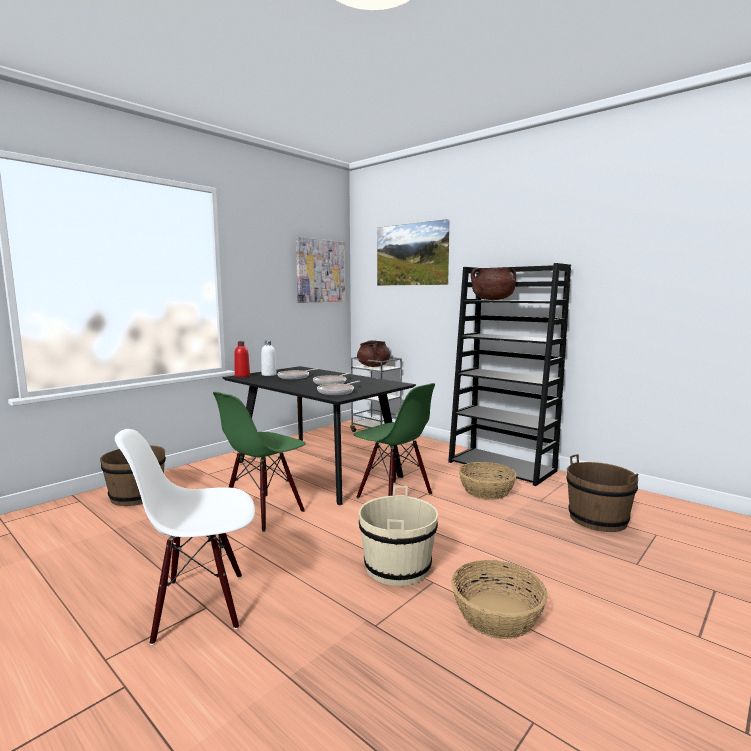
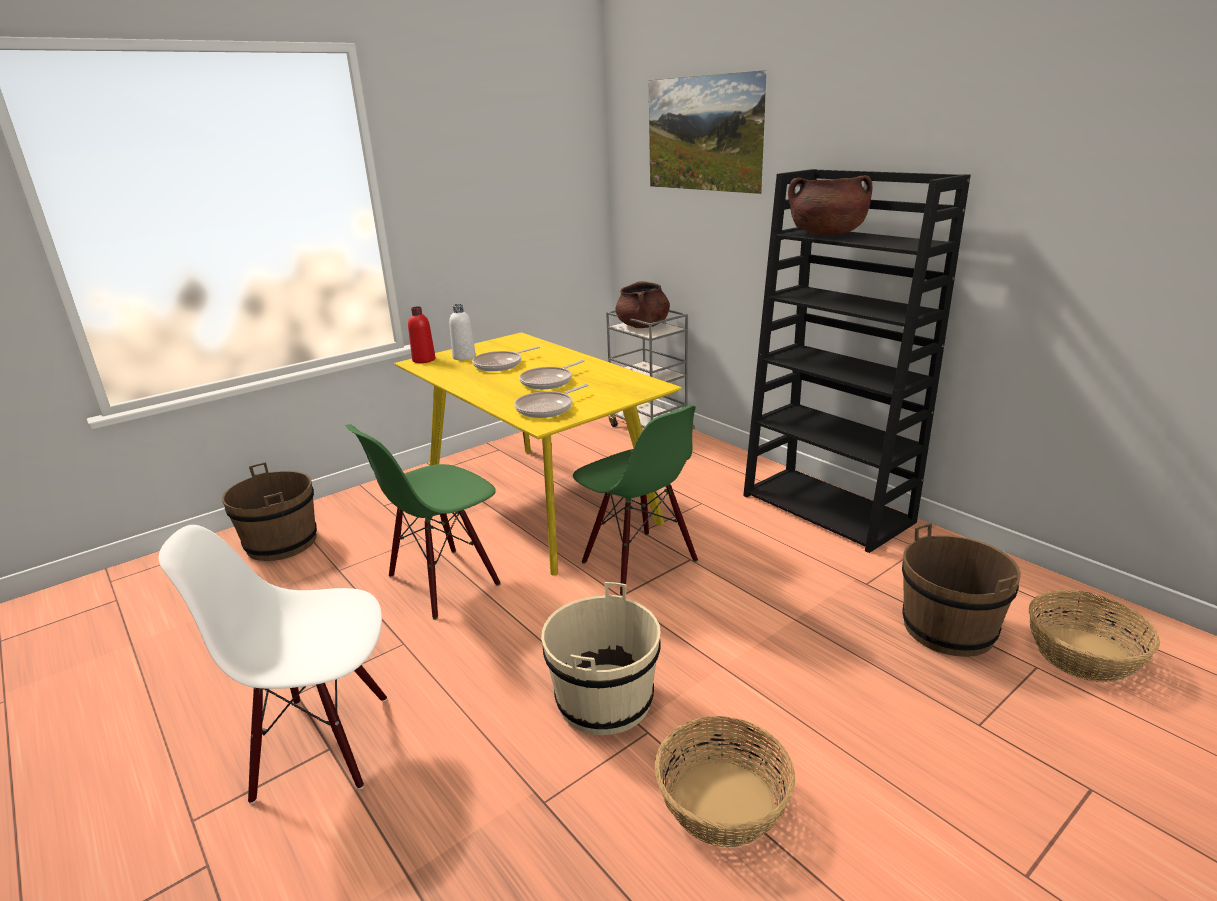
camera: 10 degrees right, 15 degrees up
(318, 469) = (541, 502): black dining table -> yellow dining table
(320, 271) = (554, 164): picture -> none
(486, 491) = (785, 558): basket -> basket (1083, 654)

